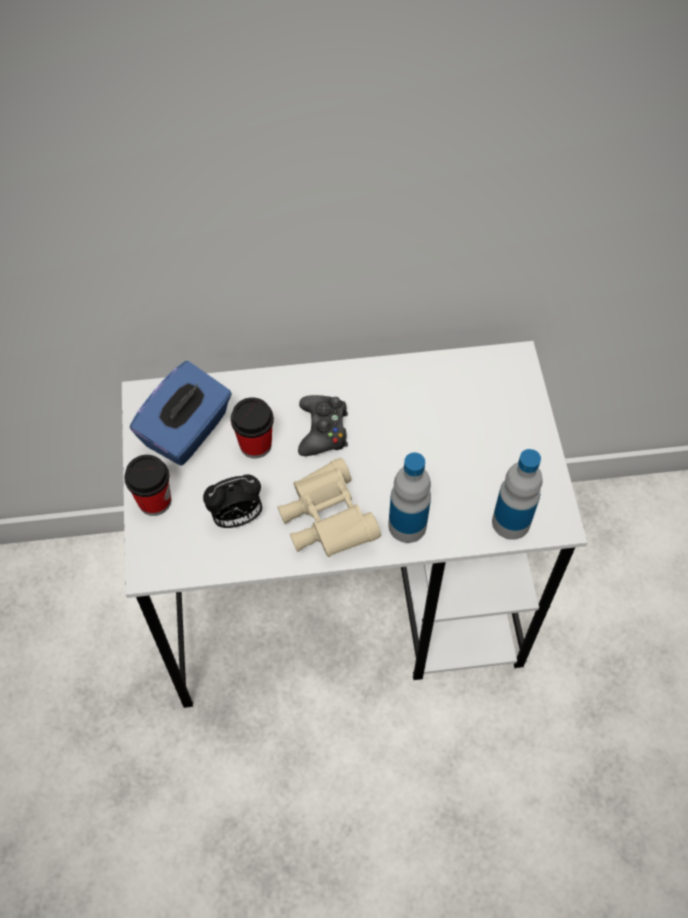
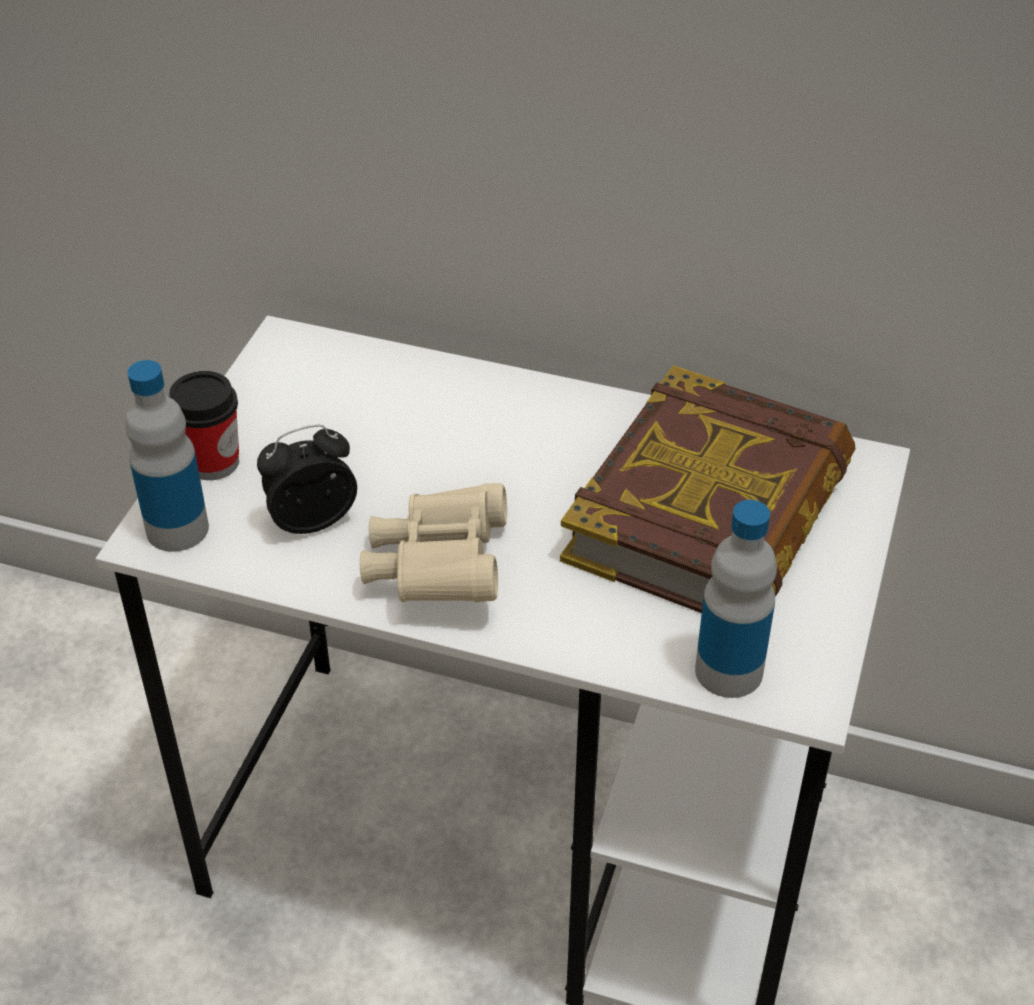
camera: 25 degrees right, 15 degrees down
(187, 431) = (314, 397): blue tissue box -> none
(236, 517) = (312, 520): alarm clock -> alarm clock turned 150 degrees clockwise
(255, 445) = (398, 443): cup -> none
(323, 430) = (508, 457): black game controller -> none
(407, 525) = (558, 617): bottle -> bottle (177, 529)
(452, 425) = (710, 513): none -> book

